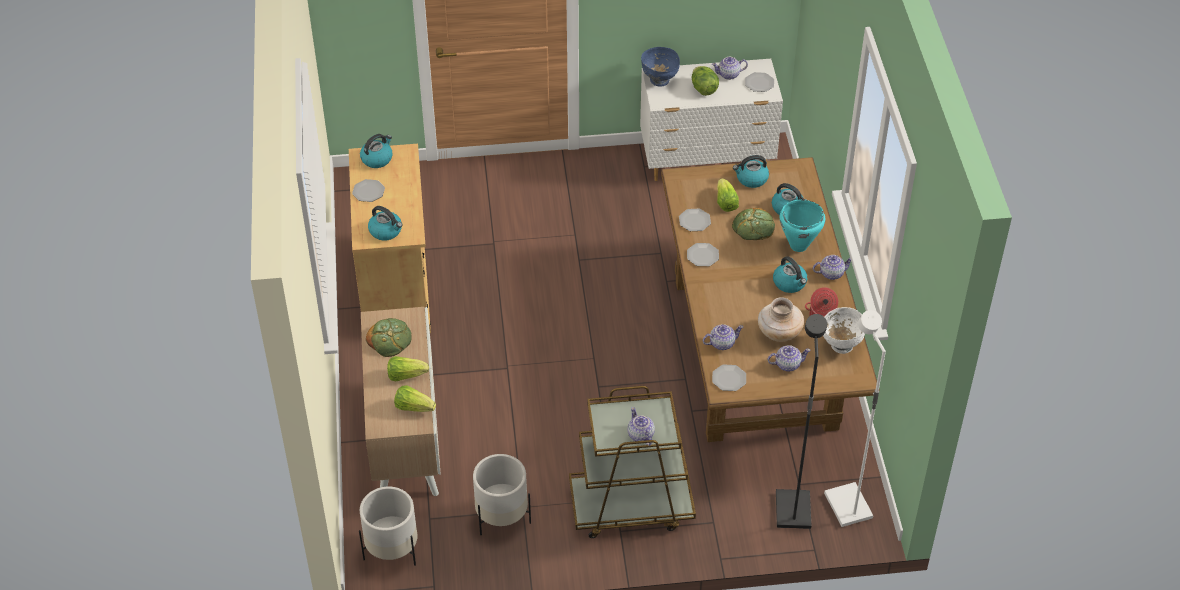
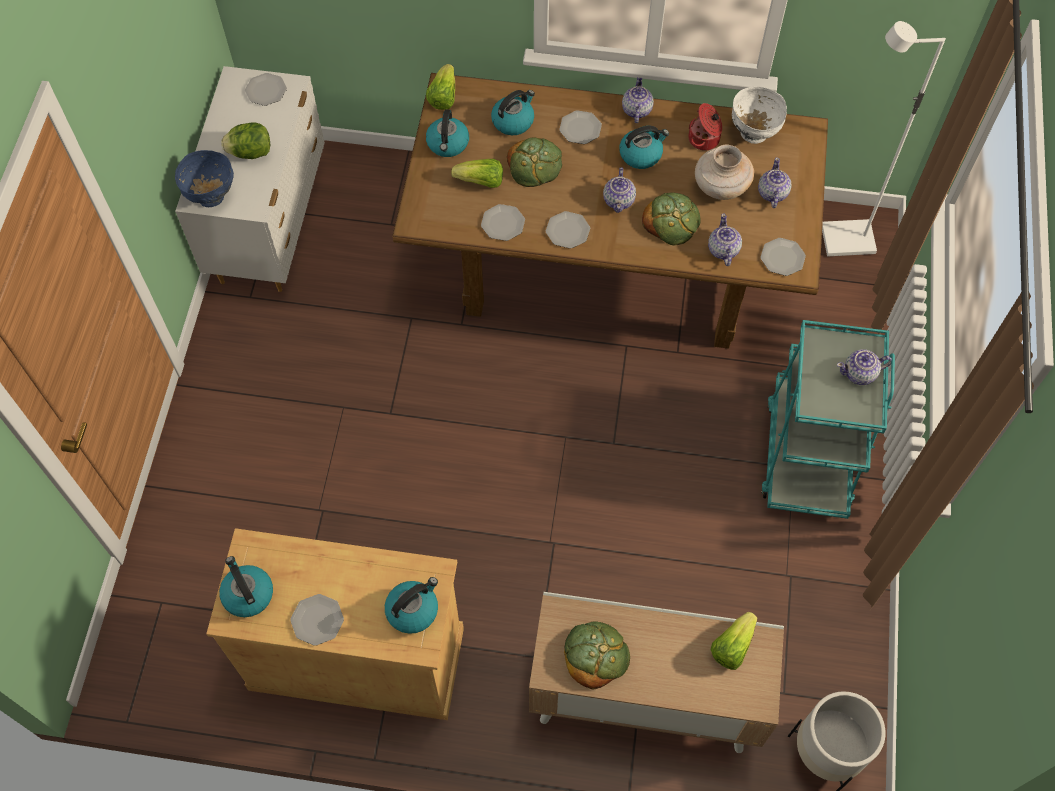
camera: 75 degrees left, 15 degrees up
(406, 375) = (670, 645): lettuce -> lettuce (443, 96)
(502, 517) = (797, 603): white planter -> none
(630, 506) = (807, 453): brown cart -> turquoise cart
(729, 75) = (235, 118): teapot -> teapot (619, 200)
(736, 310) = (671, 220): none -> bread
(791, 510) = (843, 293): black floor lamp -> none
(798, 245) = (580, 129): turquoise cooking pot -> plate

